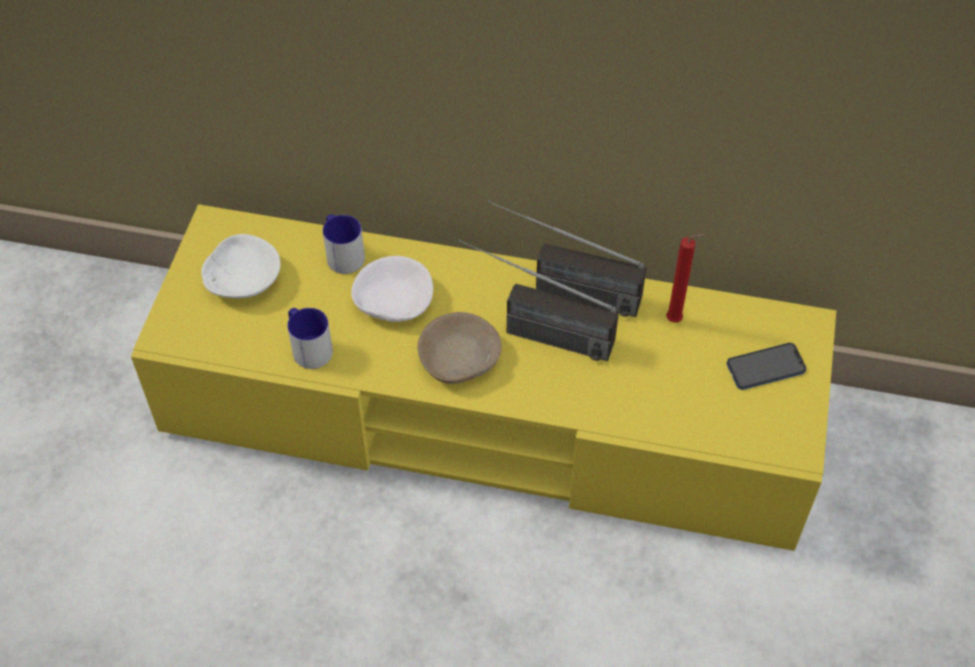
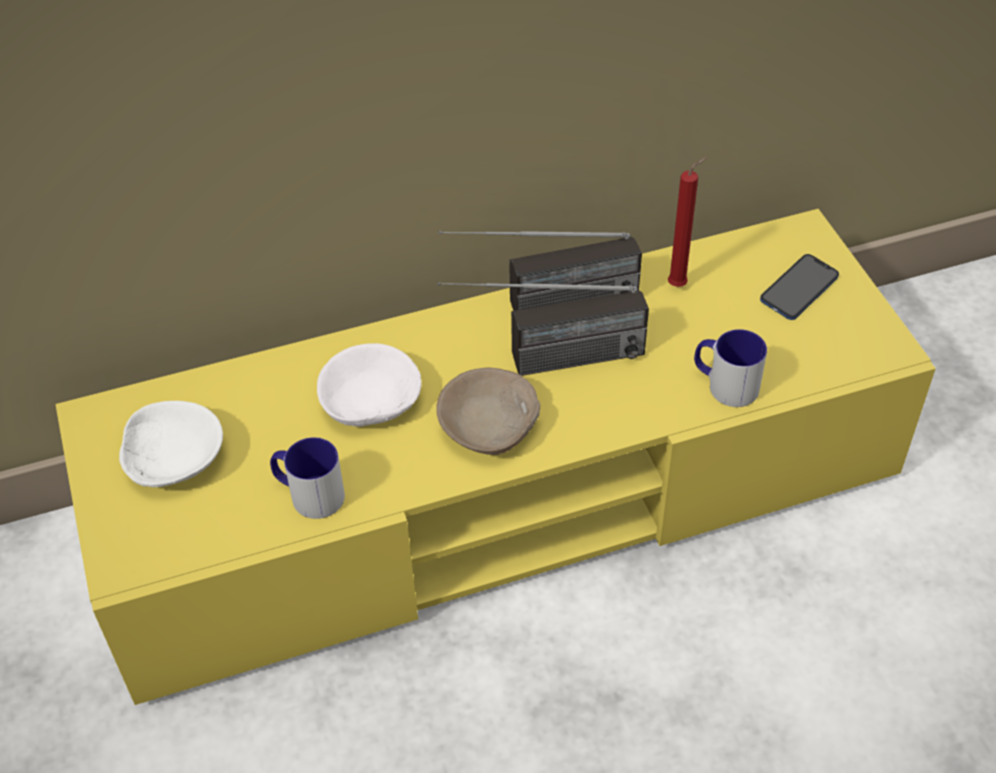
camera: 30 degrees left, 5 degrees down
(342, 254) = (273, 379): mug -> mug (724, 384)

